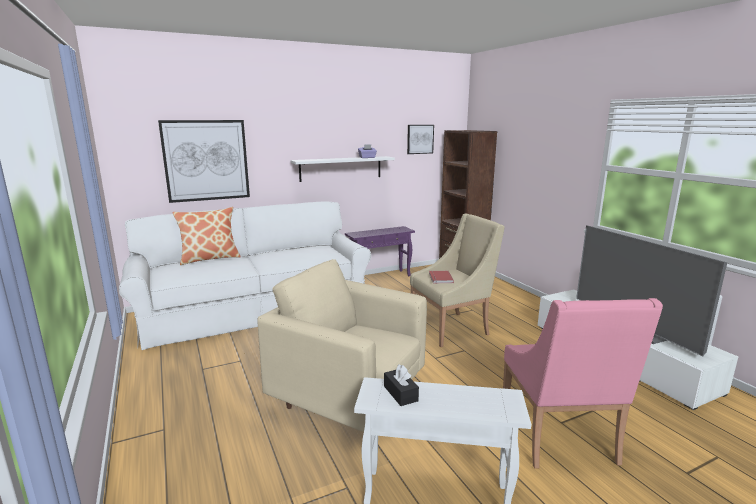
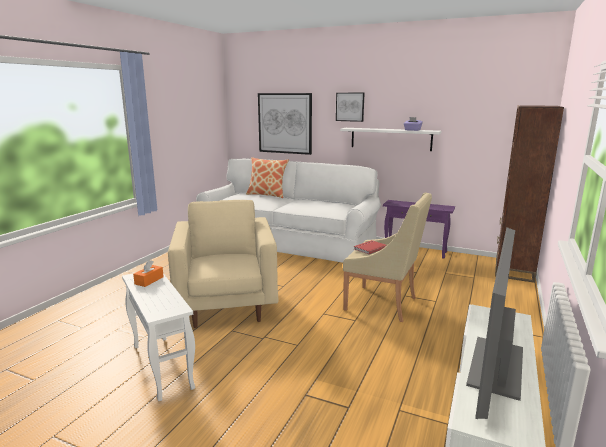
camera: 50 degrees right, 0 degrees up
(400, 393) = (149, 280): black tissue box -> orange tissue box
(420, 139) = (486, 114): picture -> picture (350, 107)
(560, 438) = (281, 399): pink armchair -> none

